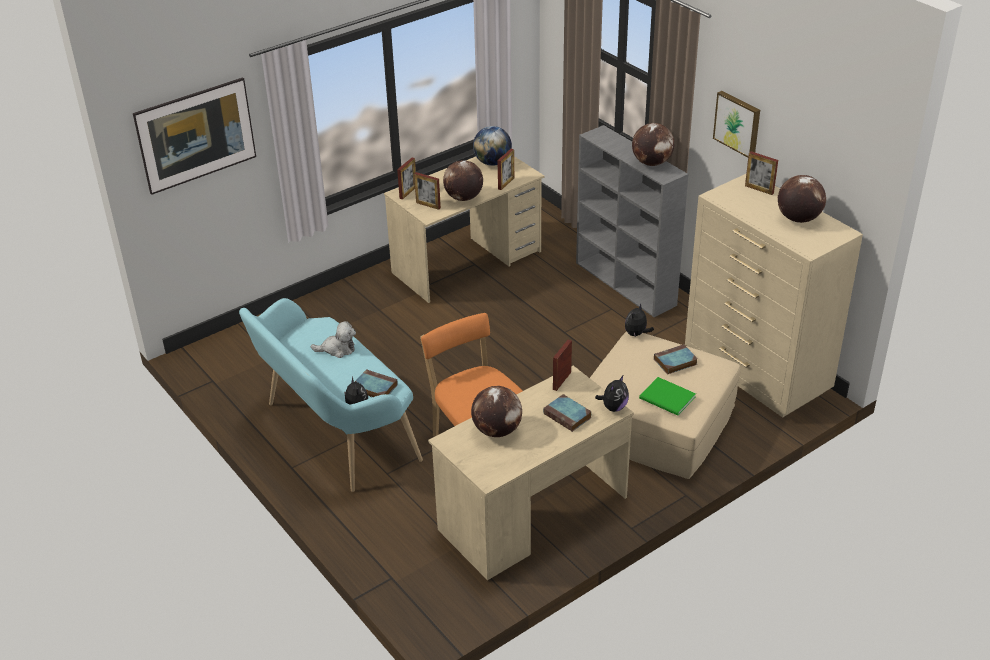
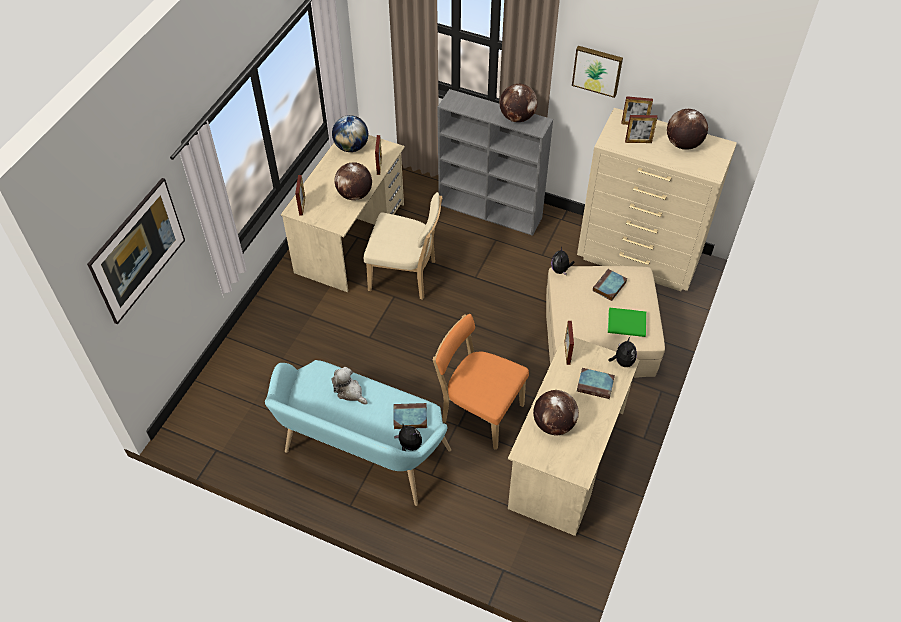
camera: 30 degrees left, 15 degrees up
(337, 349) = (349, 391): plush toy -> plush toy turned 105 degrees counterclockwise
(428, 205) = (330, 214): picture frame -> picture frame (638, 141)
(495, 309) = (406, 276): none -> beige chair

